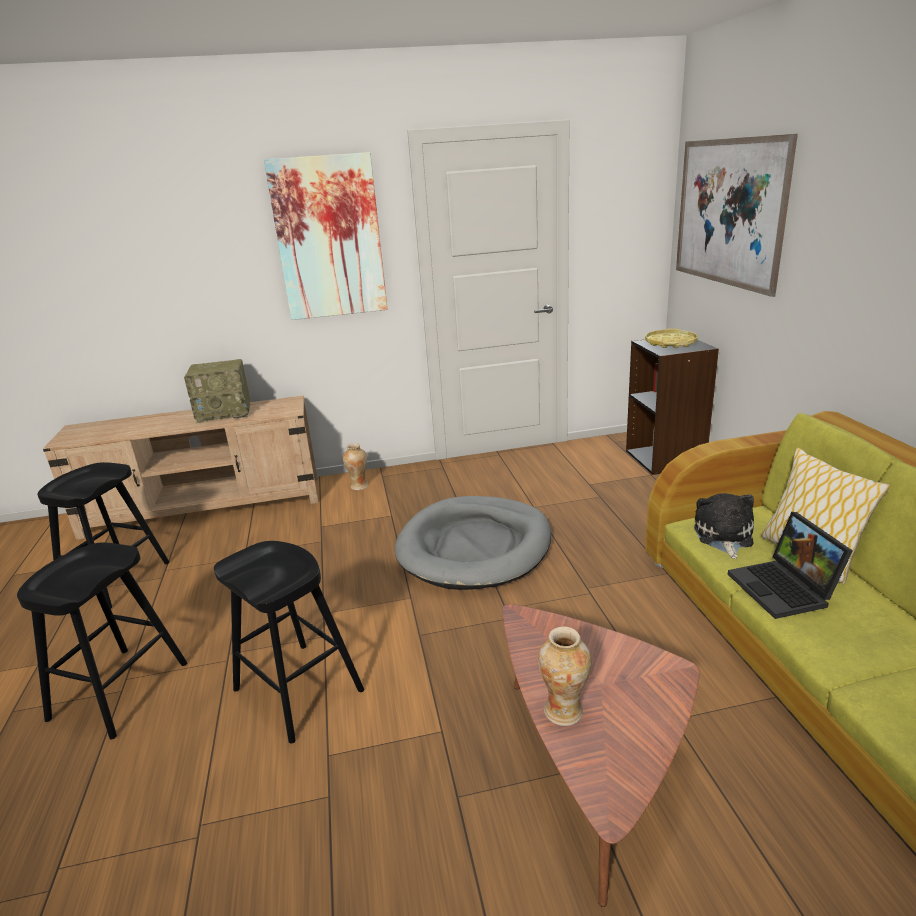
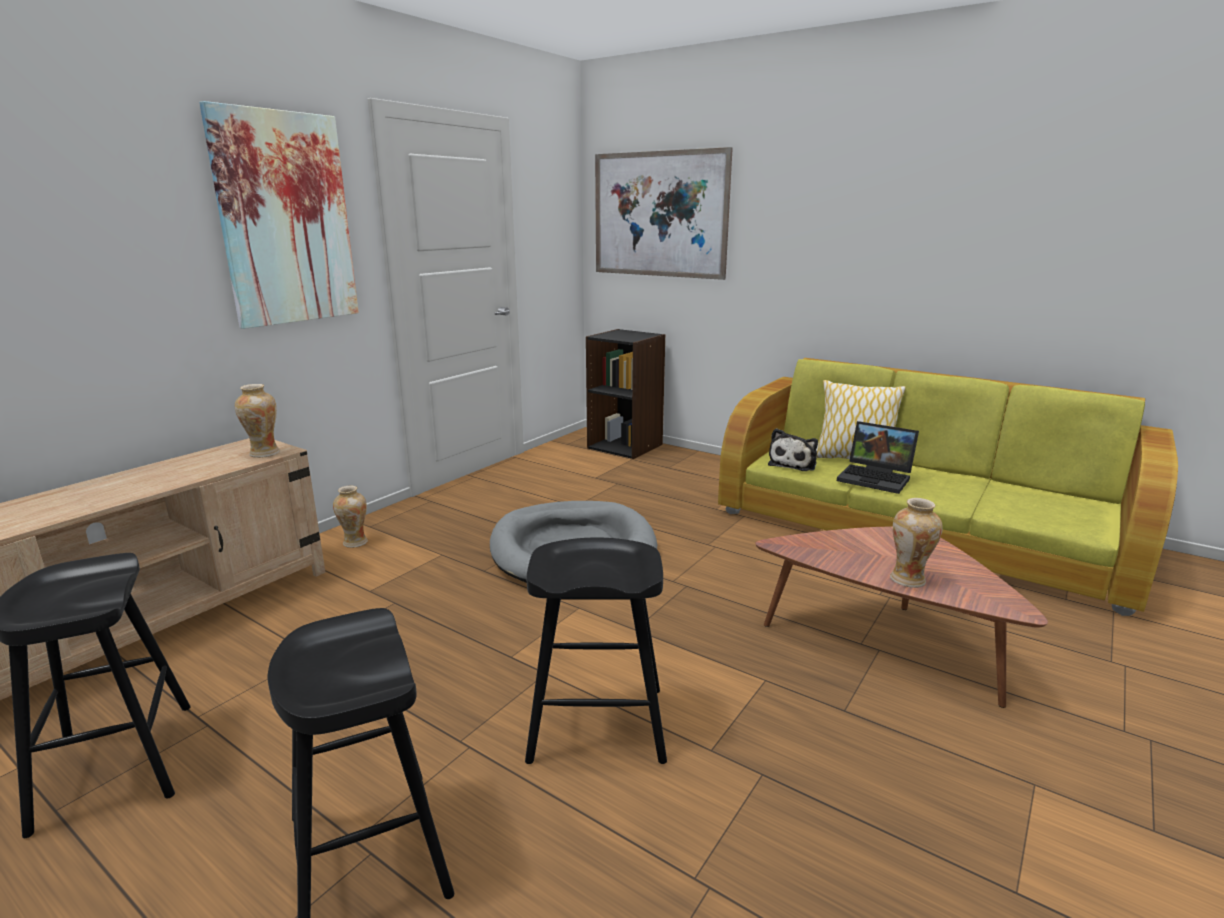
camera: 45 degrees left, 5 degrees down
(225, 412) = (168, 471): radio -> none
(280, 411) = (264, 453): none -> vase
(670, 343) = (622, 334): yellow tray -> none
(723, 536) = (793, 464): plush toy -> plush toy turned 120 degrees counterclockwise

